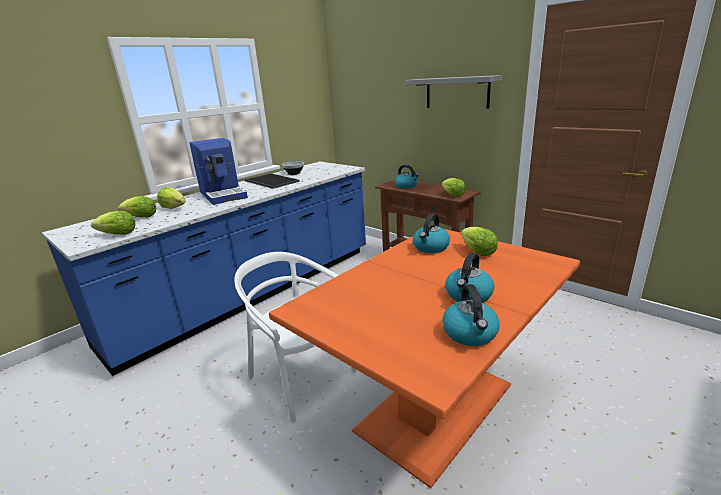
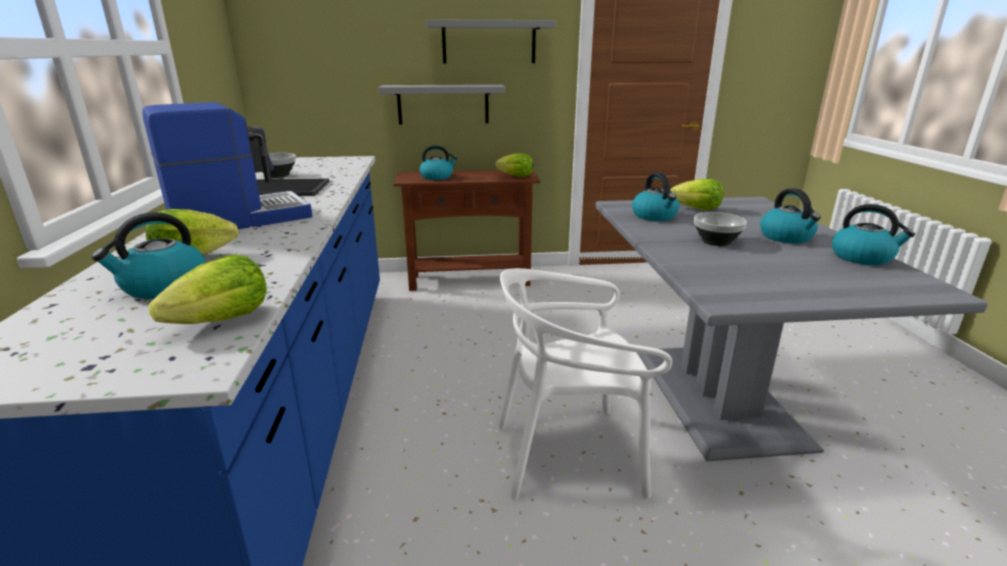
camera: 50 degrees left, 0 degrees up
(141, 217) = (164, 287): lettuce -> kettle
(223, 194) = (239, 219): coffee machine -> coffee machine turned 45 degrees counterclockwise
(409, 277) = (715, 241): none -> bowl
(426, 136) = (443, 104): none -> grey shelf
(433, 406) = (714, 396): orange dining table -> grey dining table

